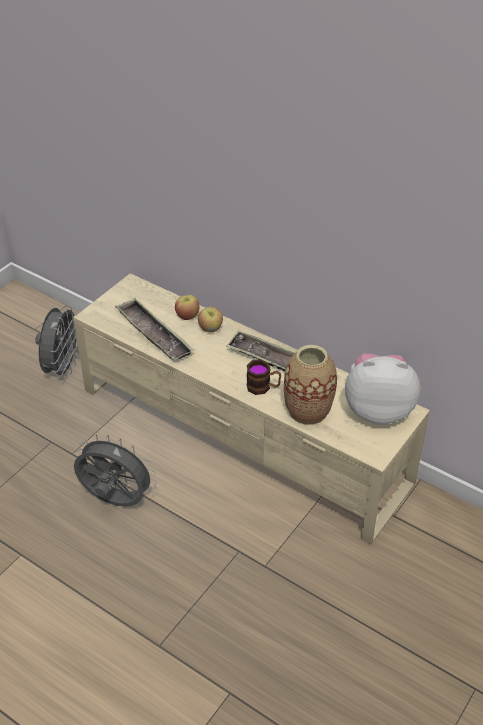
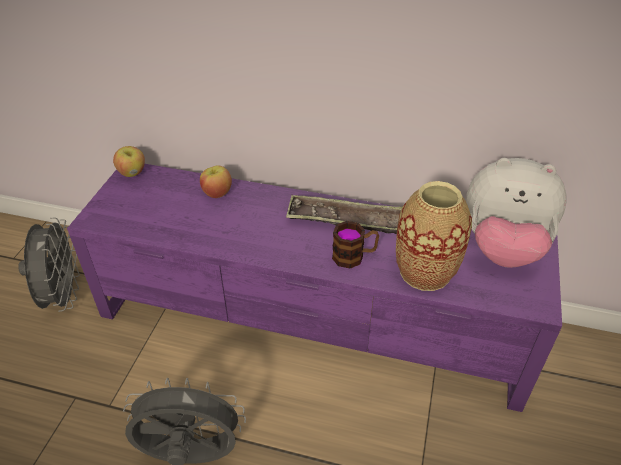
camera: 20 degrees left, 0 degrees up
(154, 334) = (184, 224): tray -> none
(210, 328) = (253, 201): apple -> apple (132, 173)
(243, 436) = (312, 320): beige tv stand -> purple tv stand
(378, 409) = (502, 248): plush toy -> plush toy turned 150 degrees counterclockwise

